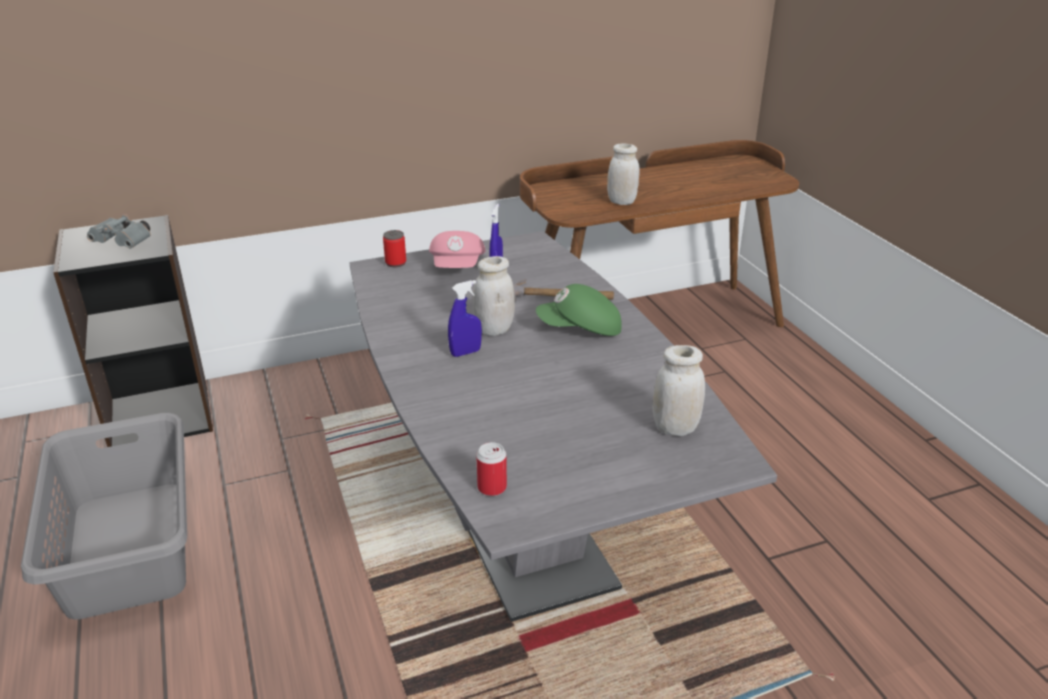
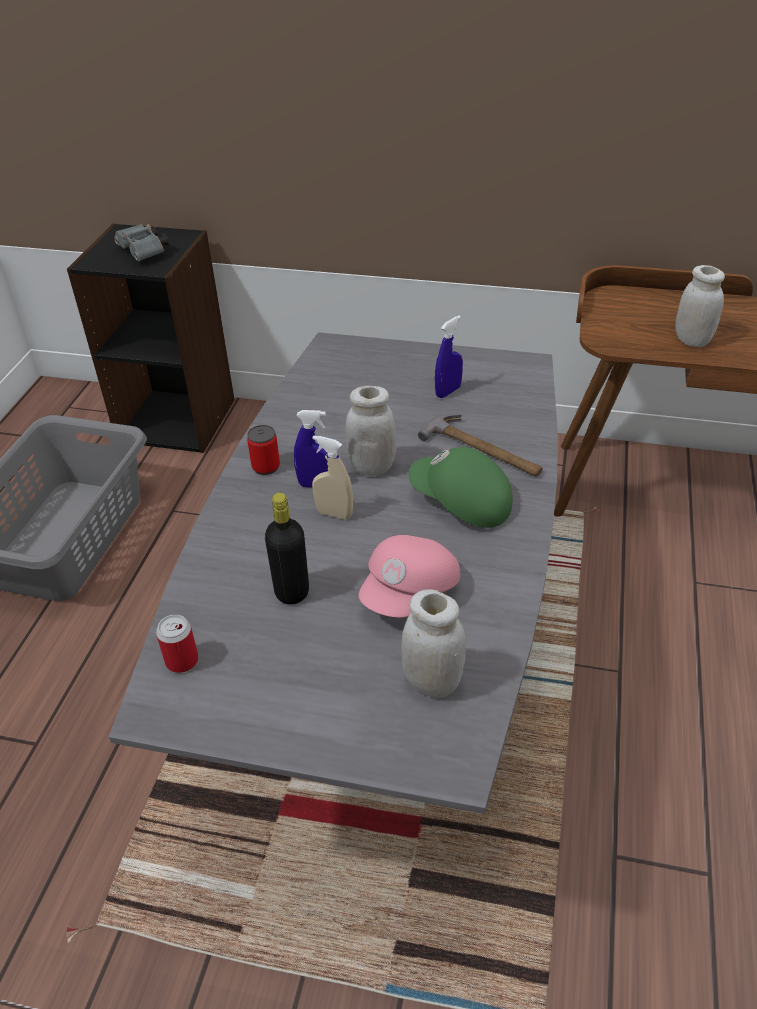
camera: 35 degrees right, 10 degrees up
(395, 263) = (358, 348): can -> can (266, 467)
(458, 267) = (413, 374): pink cap -> pink cap (410, 592)
(499, 364) = (334, 514): none -> beige spray bottle
(524, 418) = (292, 592): none -> black bottle

